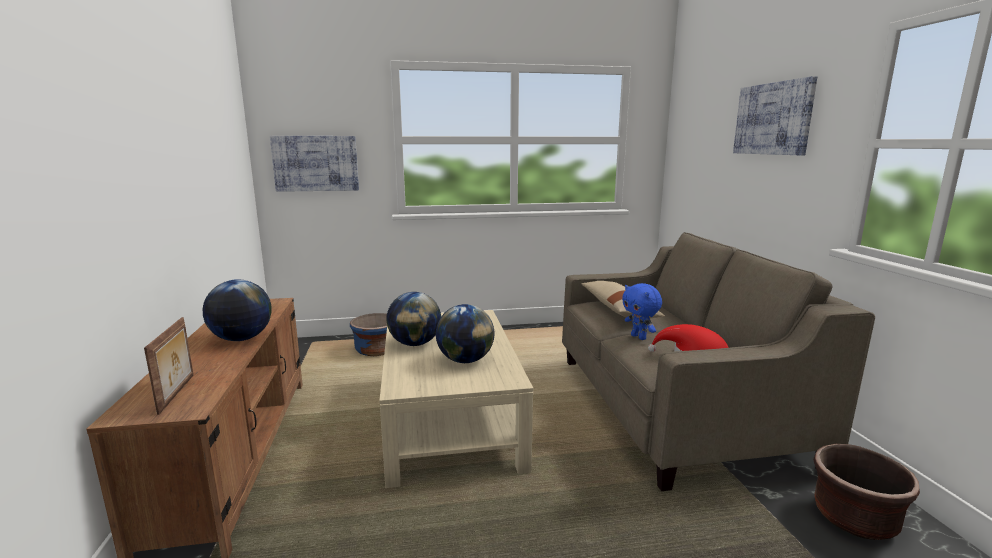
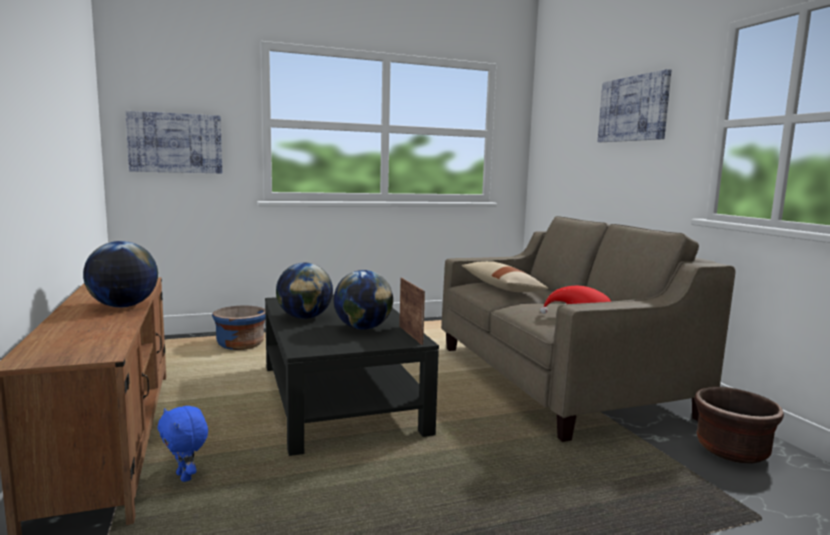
camera: 10 degrees left, 5 degrees down
(178, 393) = (79, 344): picture frame -> picture frame (411, 335)
(450, 419) = (340, 398): beige coffee table -> black coffee table
(639, 337) = (528, 305): blue plush toy -> blue plush toy (186, 477)

